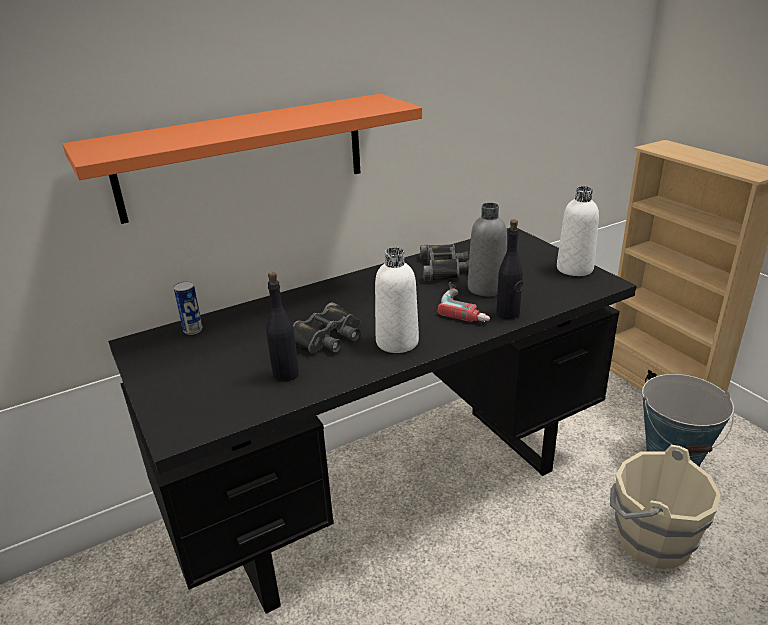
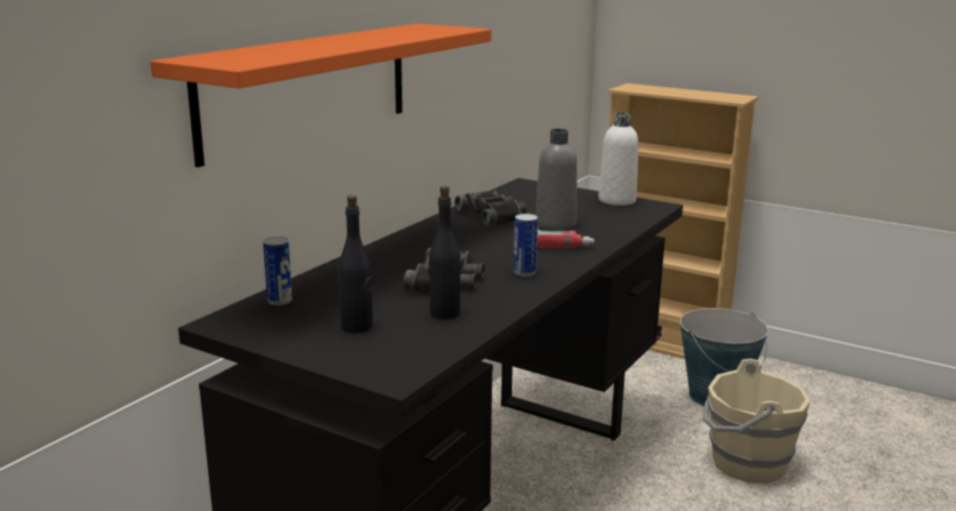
camera: 30 degrees left, 10 degrees down
(397, 342) = (524, 272): white bottle -> can
(508, 313) = (600, 238): black bottle -> black bottle (357, 327)

